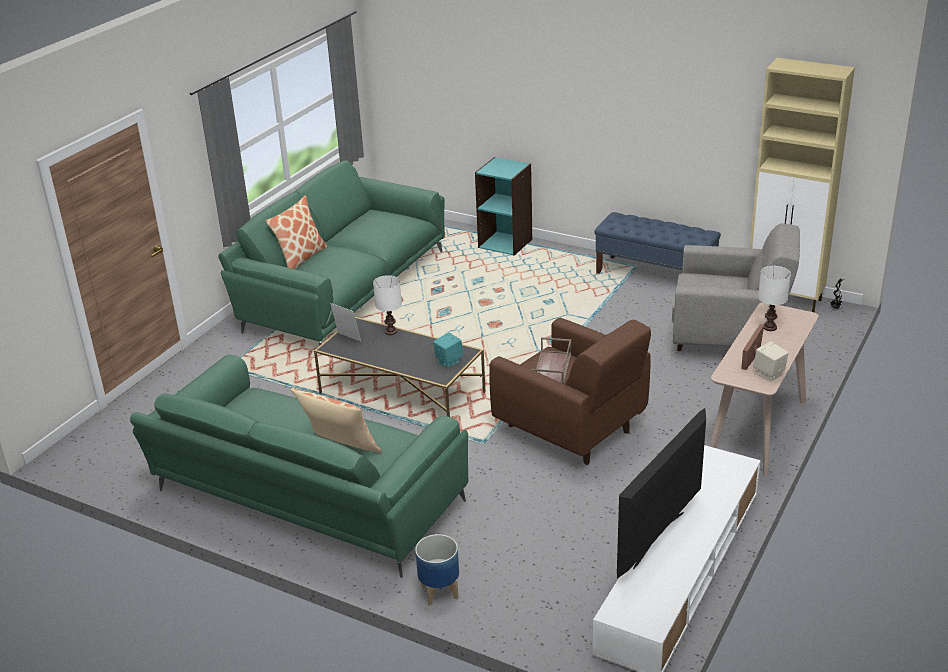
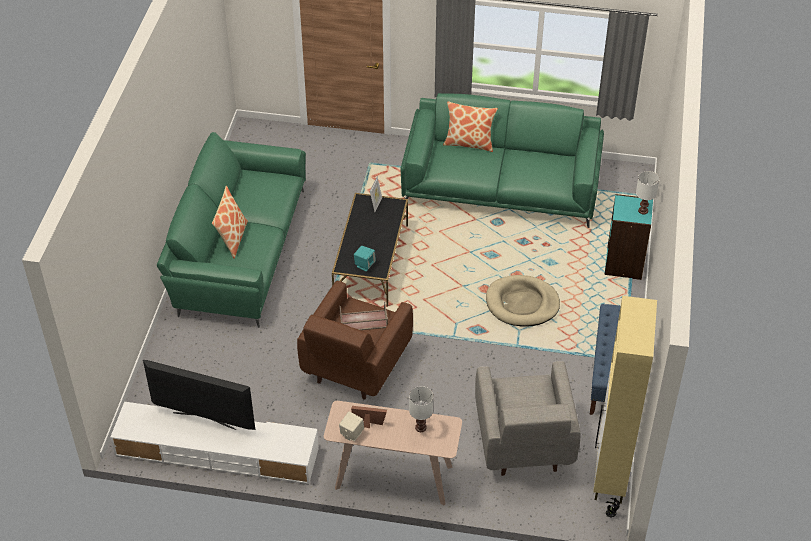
camera: 70 degrees right, 15 degrees up
(390, 332) = (393, 224): white table lamp -> white table lamp (642, 211)
(439, 592) = (168, 337): planter -> none
(529, 306) = (522, 303): none -> beige dog bed

